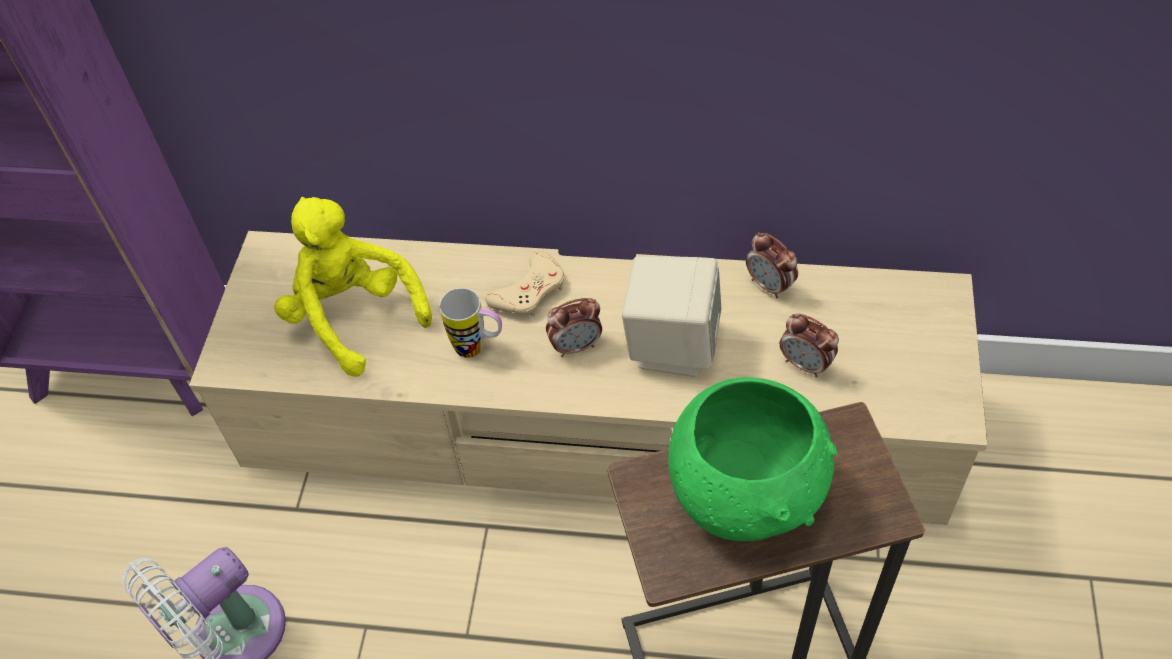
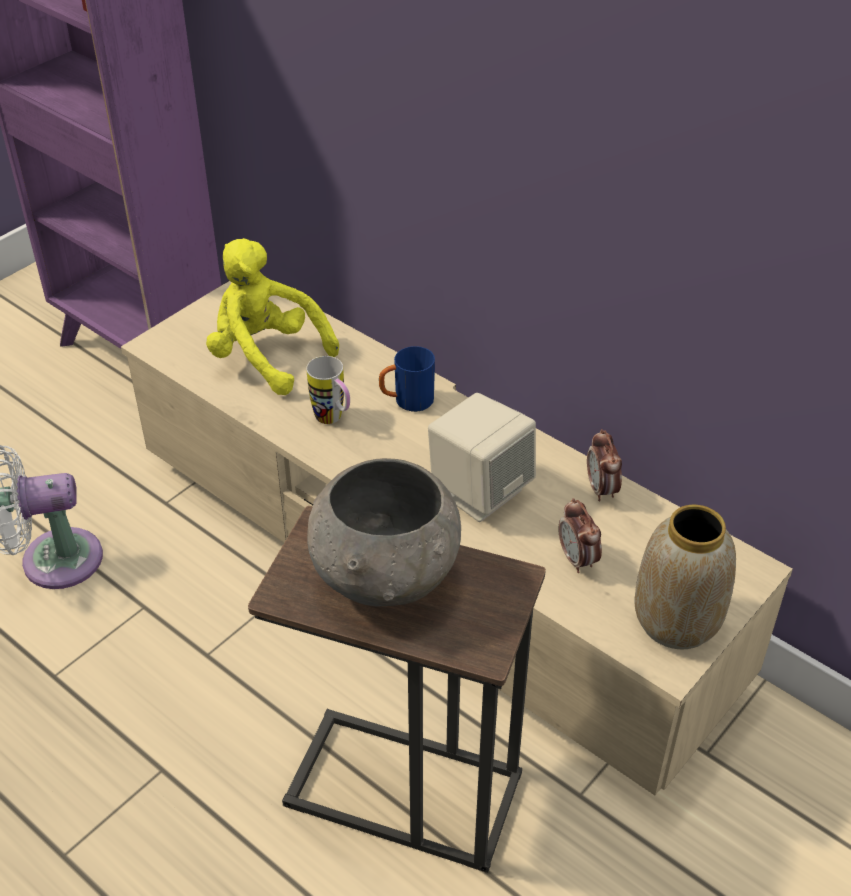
camera: 30 degrees right, 10 degrees down
(353, 316) = (266, 357): yellow plush toy -> yellow plush toy turned 45 degrees counterclockwise
(529, 291) = (406, 401): beige game controller -> blue mug
(576, 346) = (406, 455): alarm clock -> none
(745, 495) = (387, 578): green bowl -> grey bowl
(928, 374) = (678, 621): none -> vase

